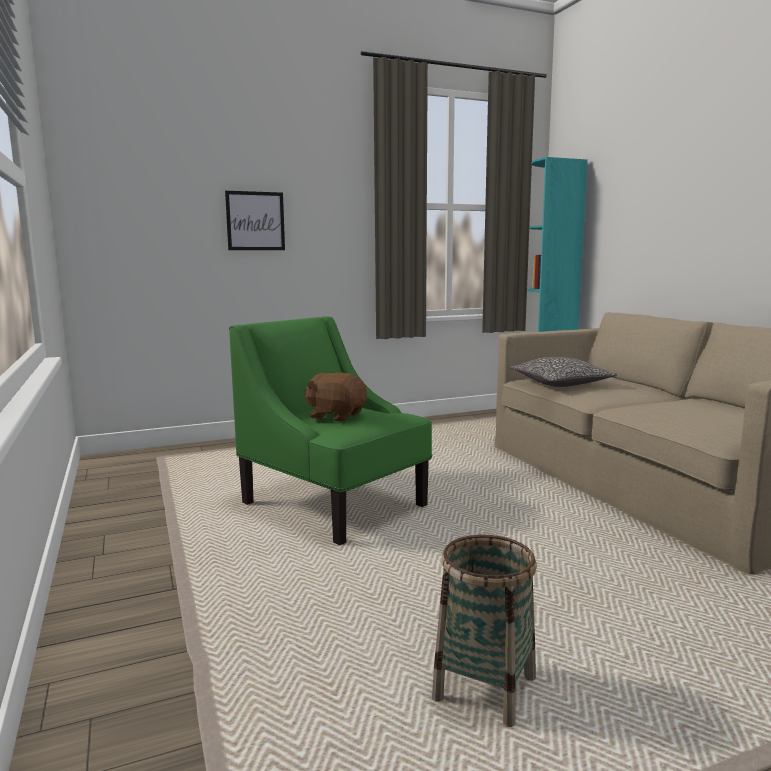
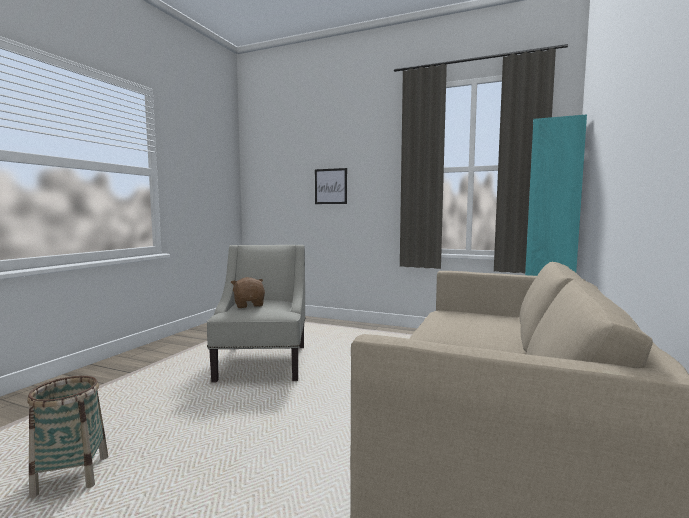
camera: 45 degrees right, 5 degrees down
(335, 505) = (263, 363): green armchair -> grey armchair
(560, 383) = (453, 318): pillow -> none

